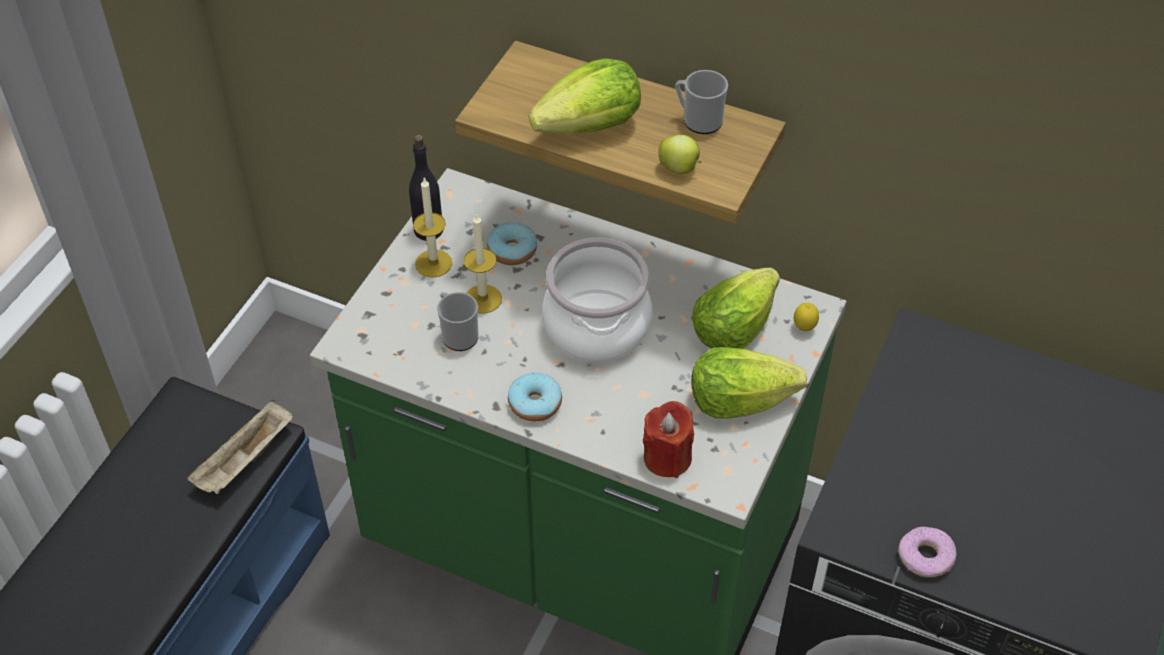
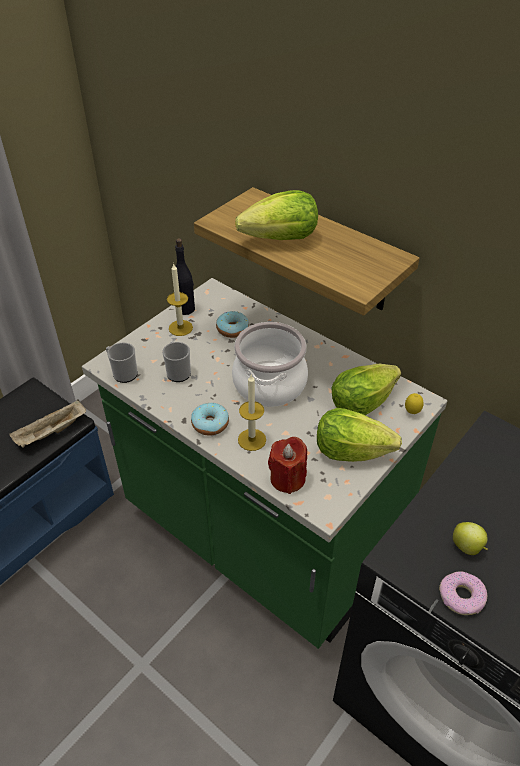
camera: 15 degrees right, 5 degrees down
(483, 299) = (202, 354): candle -> candle (252, 439)
(680, 168) = (333, 272): apple -> apple (467, 547)
(698, 120) = (357, 246): mug -> mug (123, 373)

